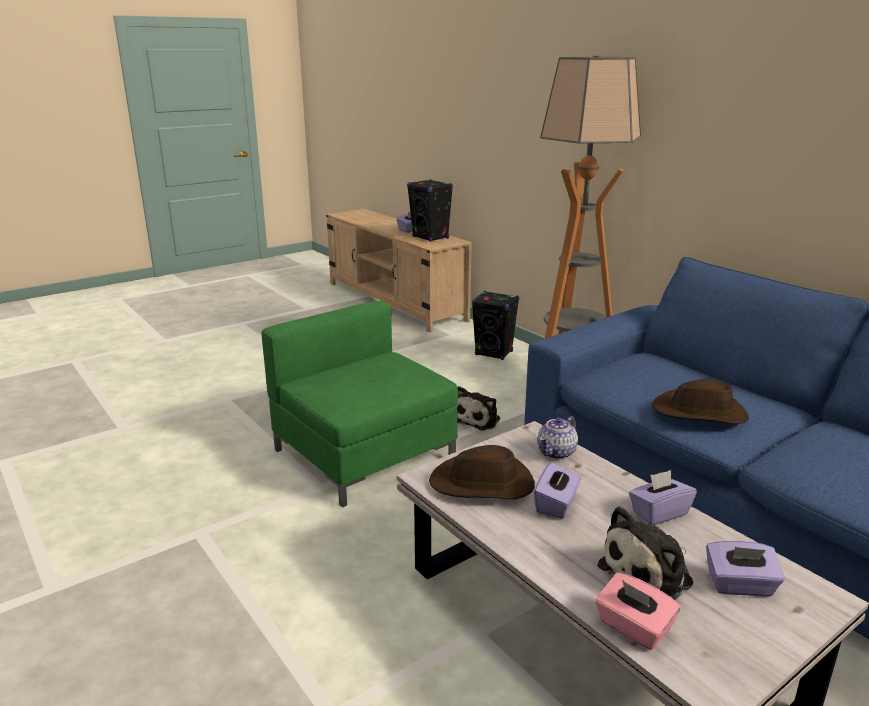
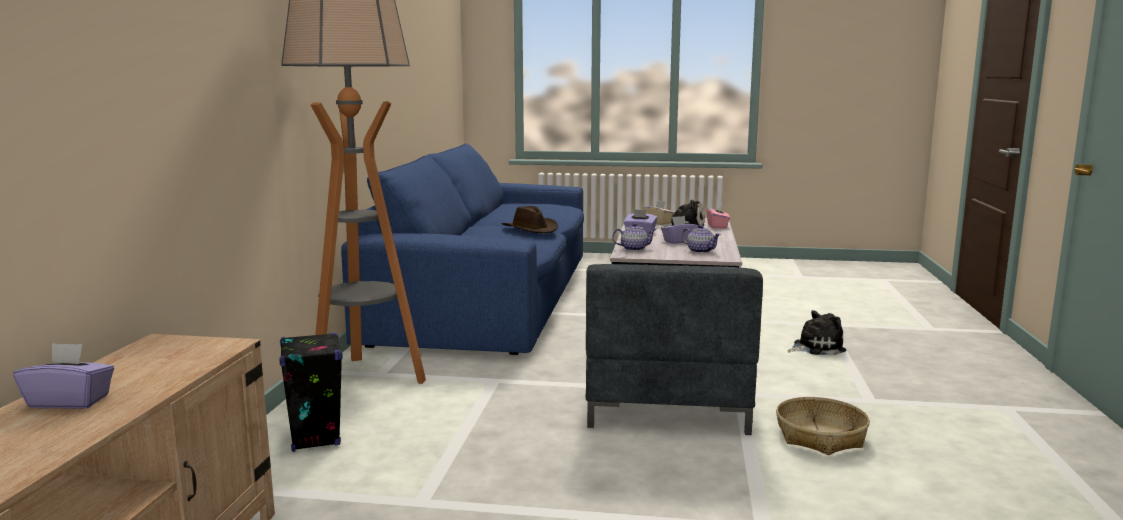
camera: 135 degrees left, 10 degrees down
(224, 468) = (821, 437): none -> basket
(364, 455) = (668, 399): green armchair -> grey armchair
(430, 237) = (143, 364): black speaker -> none
(478, 419) = (516, 386): plush toy -> plush toy (815, 347)
(482, 484) = (700, 251): brown hat -> teapot
(740, 585) = (658, 222): purple tissue box -> beige tissue box

